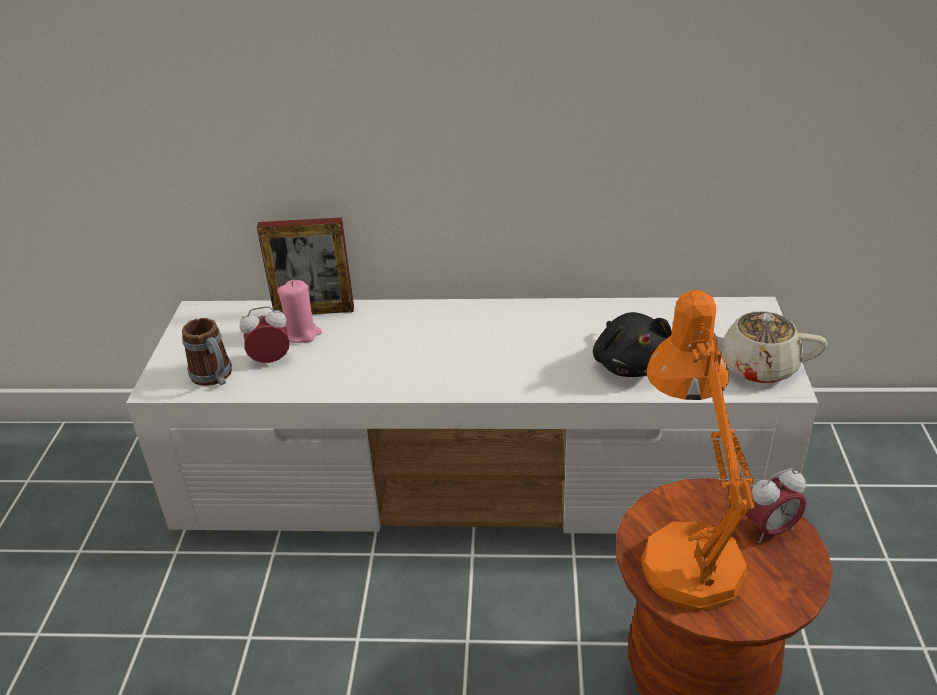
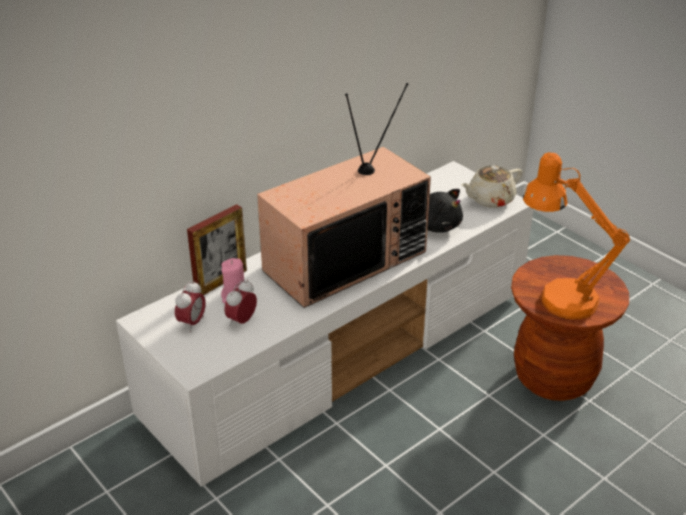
camera: 45 degrees left, 0 degrees up
(215, 378) = (223, 347): mug -> none
(465, 350) = (344, 259): none -> television
(770, 530) = (576, 269): alarm clock -> alarm clock (192, 323)

